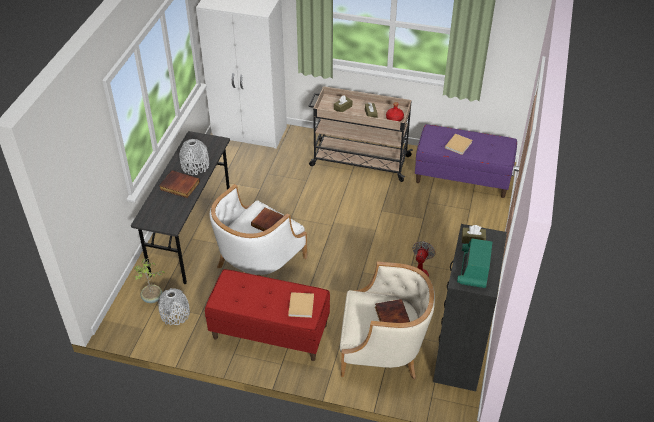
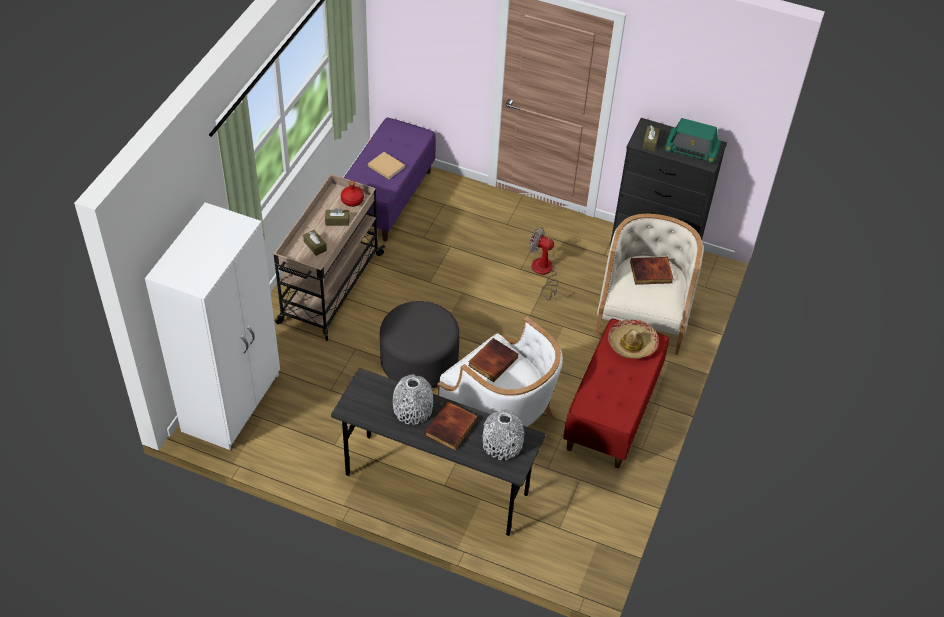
camera: 85 degrees left, 5 degrees up
(152, 298) = (548, 532): potted plant -> none
(175, 314) = (577, 507): grey vase -> grey vase (502, 444)
(300, 213) = (419, 362): none -> grey ottoman
(301, 305) = (632, 344): beige book -> hat

